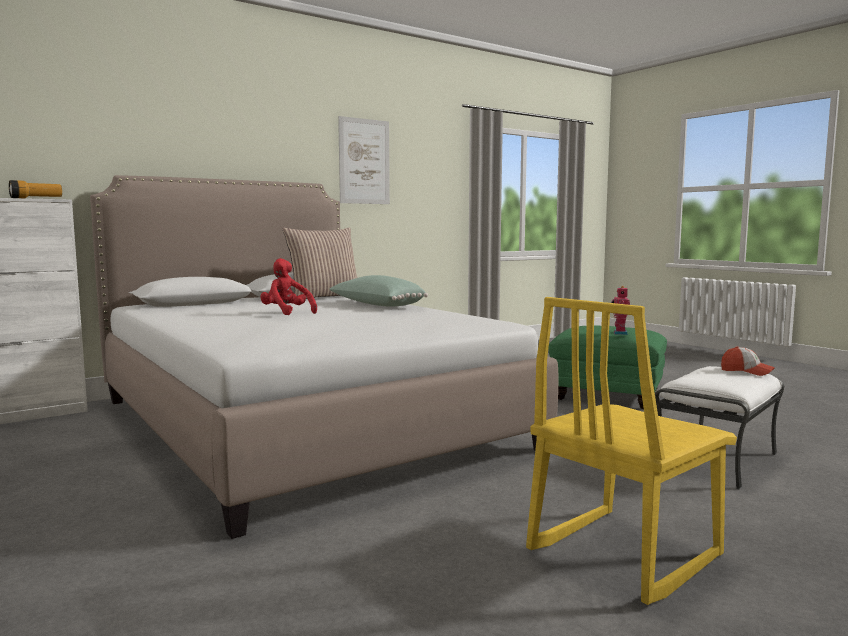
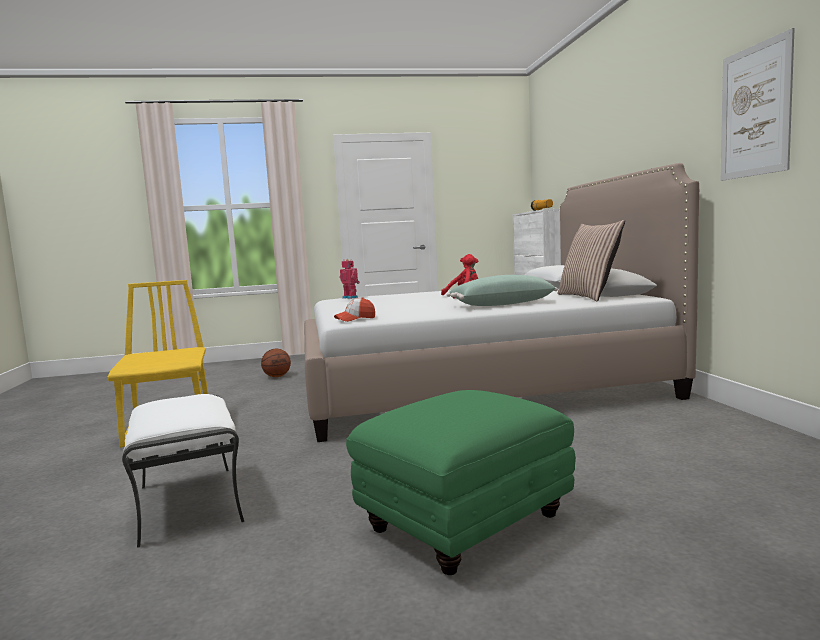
camera: 115 degrees right, 0 degrees up
(227, 584) = (277, 376): none -> basketball
(619, 333) = (412, 402): toy robot -> toy robot (350, 297)
(746, 371) = (161, 421): cap -> cap (355, 319)

